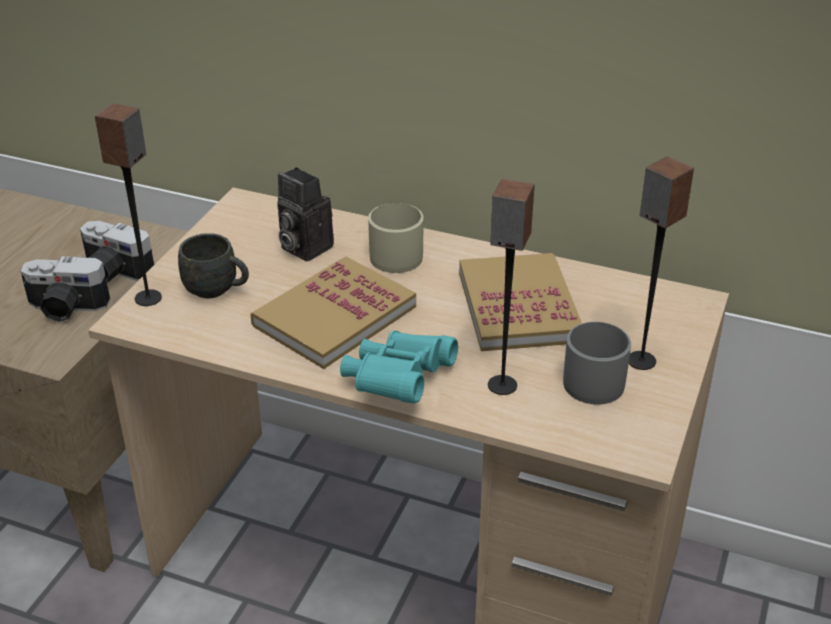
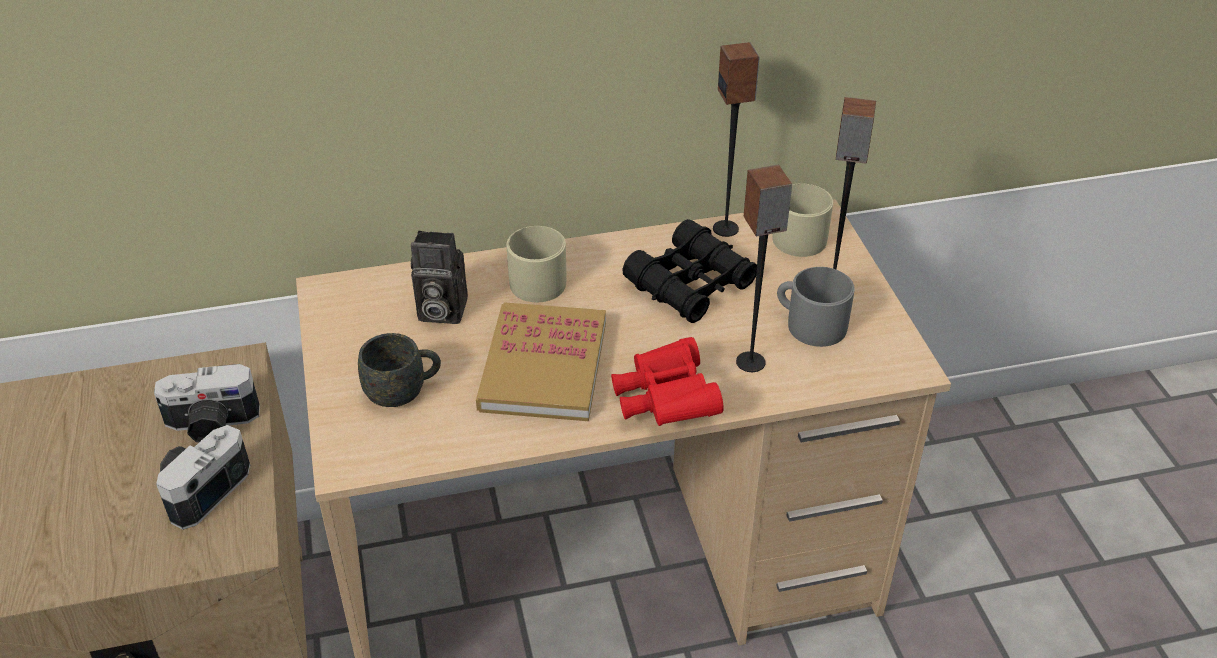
camera: 35 degrees left, 5 degrees up
(66, 309) = (201, 488): camera -> camera turned 150 degrees clockwise
(148, 298) = (342, 432): speaker -> speaker (726, 228)
(398, 382) = (664, 401): turquoise binoculars -> red binoculars
(518, 306) = (690, 284): book -> black binoculars
(655, 306) = (794, 235): none -> beige mug

